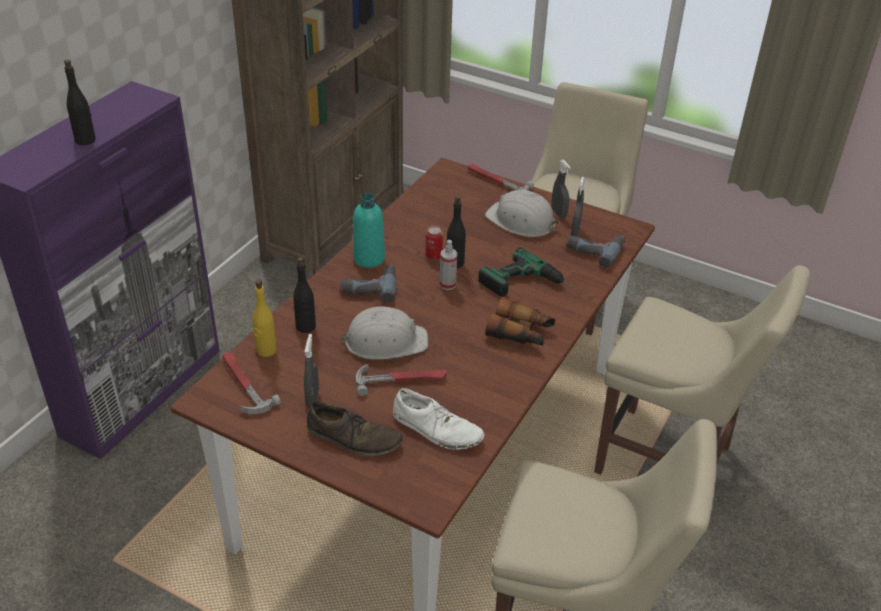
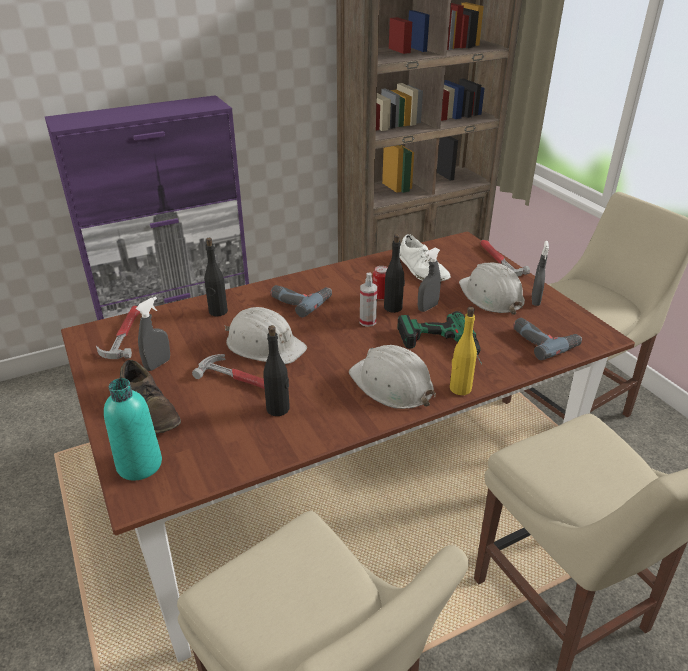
camera: 35 degrees right, 5 degrees down
(85, 140) = (133, 116): black bottle -> black bottle (278, 409)
(266, 350) = (170, 317): yellow bottle -> yellow bottle (460, 388)
(369, 258) = (324, 281): turquoise bottle -> turquoise bottle (139, 464)
(437, 429) = (223, 433): white shoe -> white shoe (422, 269)
(520, 333) = (391, 384): binoculars -> white hard hat
(575, 231) = (538, 320): grey spray bottle -> grey spray bottle (427, 307)

